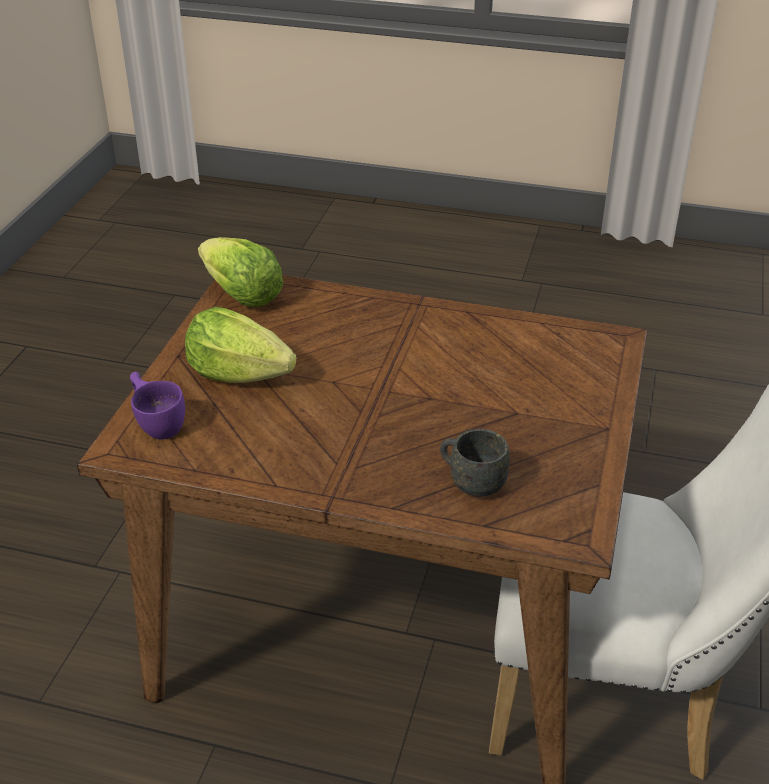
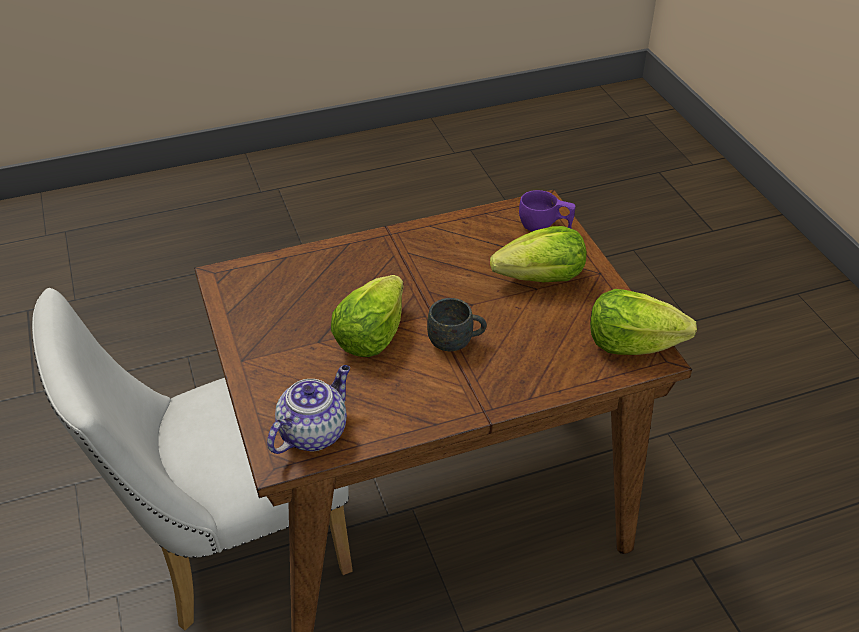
camera: 145 degrees right, 5 degrees up
(461, 395) = (370, 336): none -> lettuce
(471, 482) = (313, 278): grey mug -> grey mug (456, 342)
(575, 345) = (313, 432): none -> teapot

